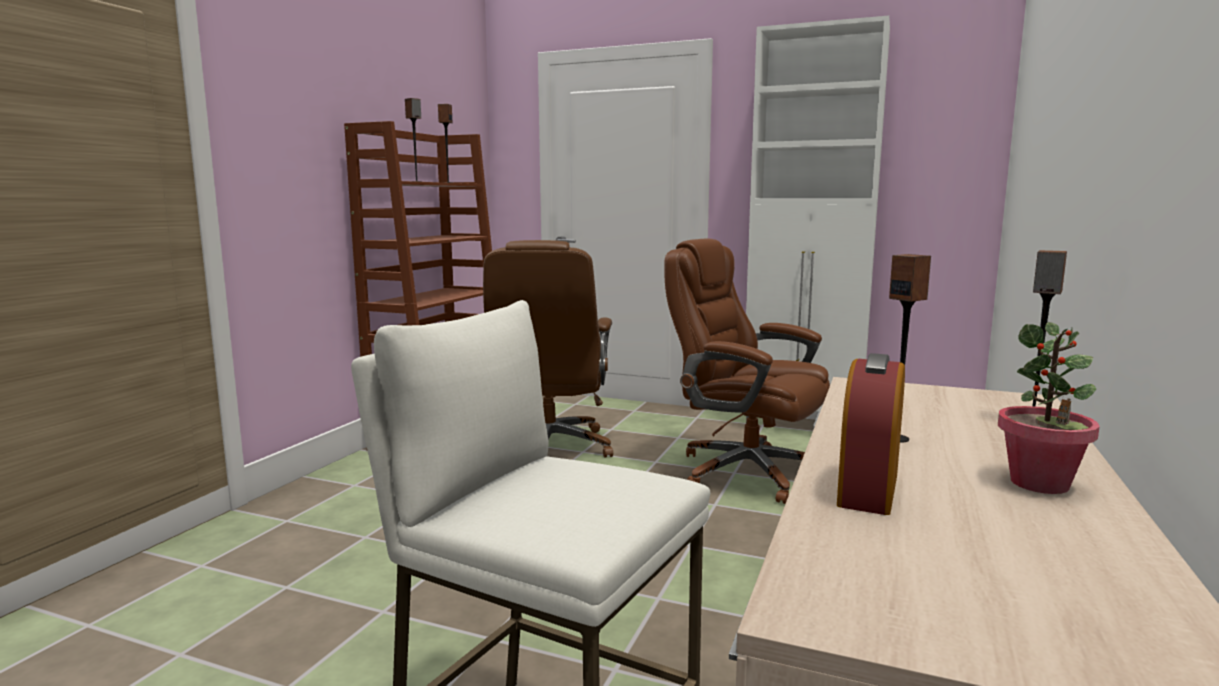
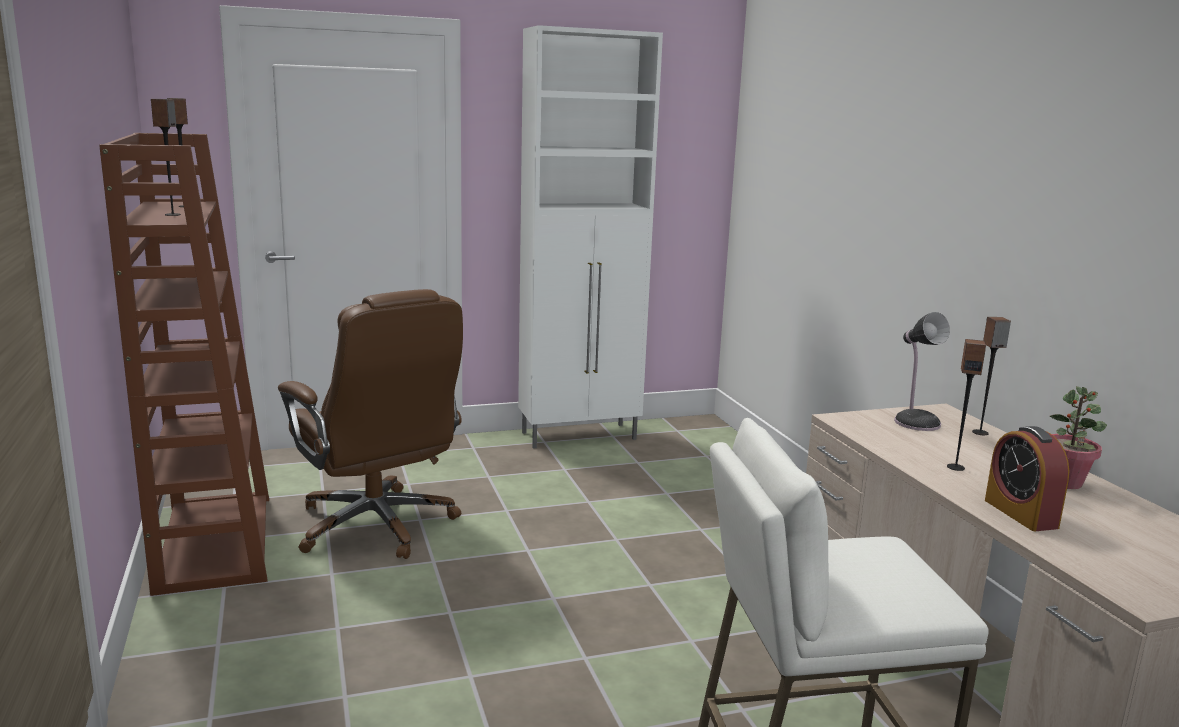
camera: 40 degrees left, 5 degrees up
(745, 472) = (596, 498): brown office chair -> none
(955, 400) = (915, 421): none -> table lamp

